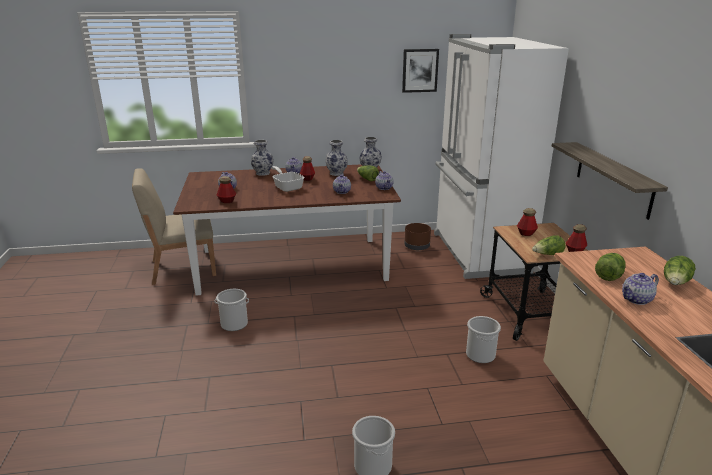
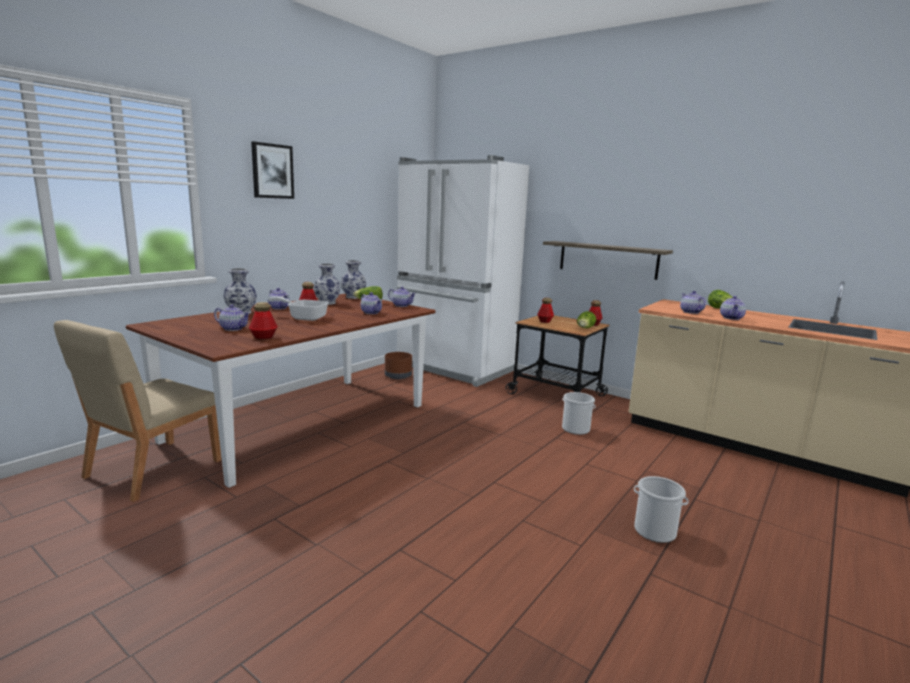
camera: 45 degrees left, 10 degrees down
(234, 324) = (335, 493): bucket -> none
(420, 70) = (372, 193): picture -> picture (272, 171)
(608, 275) = (690, 312): lettuce -> teapot

